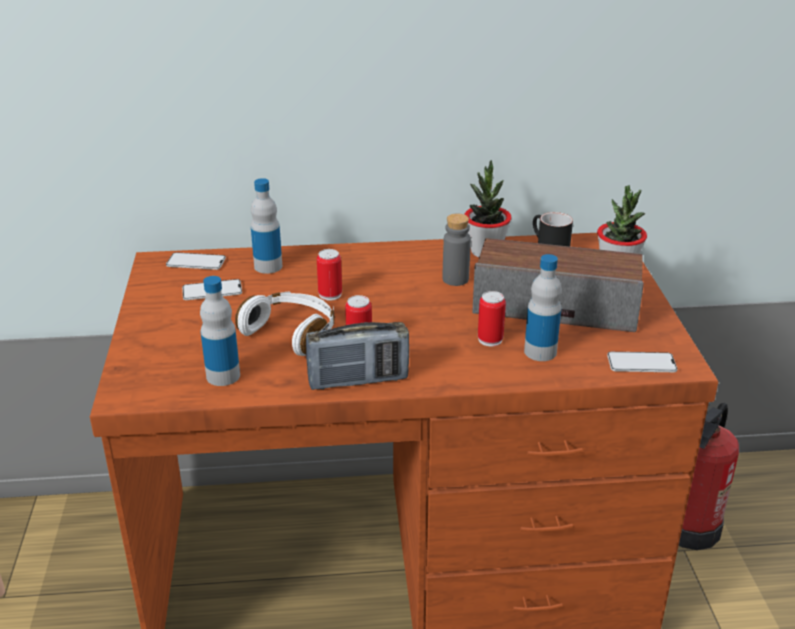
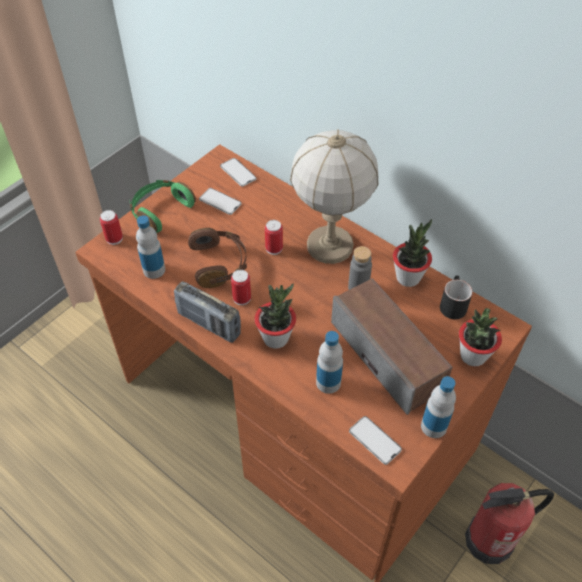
camera: 45 degrees right, 20 degrees up
(151, 329) = (160, 211): none -> green headphones
(268, 266) = (269, 202): bottle -> bottle (433, 426)
(292, 333) = (219, 264): white headphones -> brown headphones
(382, 266) = (330, 246): none -> table lamp
(442, 351) = (276, 338): none -> potted plant
(490, 339) = (313, 350): can -> can (114, 238)

